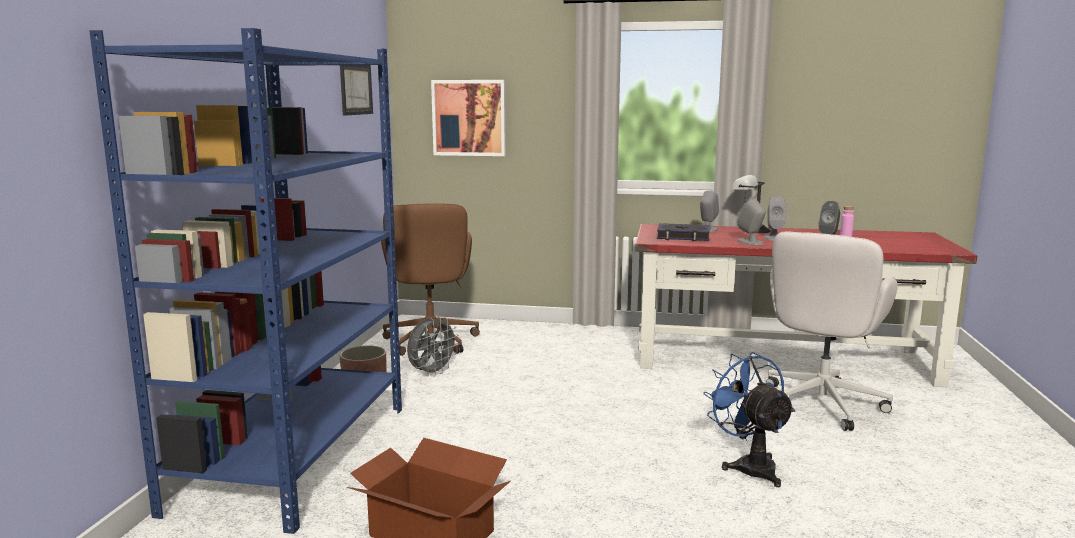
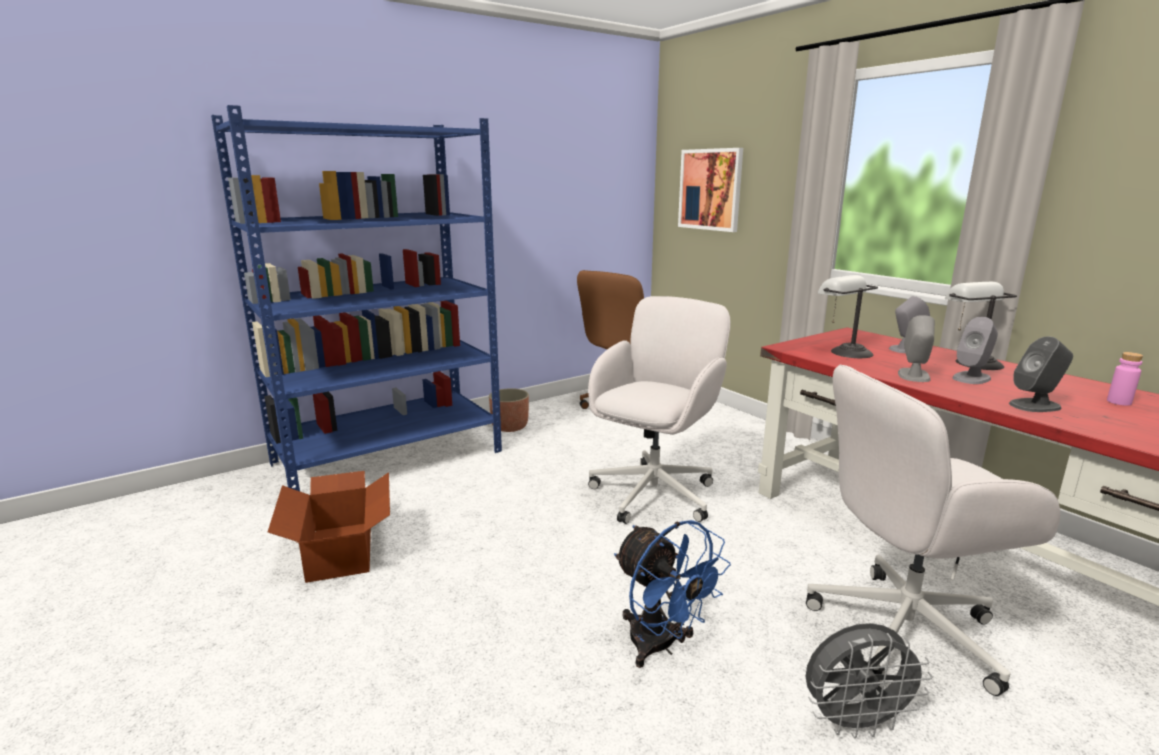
camera: 45 degrees right, 5 degrees up
(356, 89) = (588, 159): picture -> none
(432, 373) = (576, 430): grey fan -> grey fan (854, 723)
(583, 393) = (653, 495): none -> white office chair
(683, 237) = (843, 351): book -> table lamp
(749, 466) = (661, 646): blue fan -> blue fan turned 120 degrees clockwise

